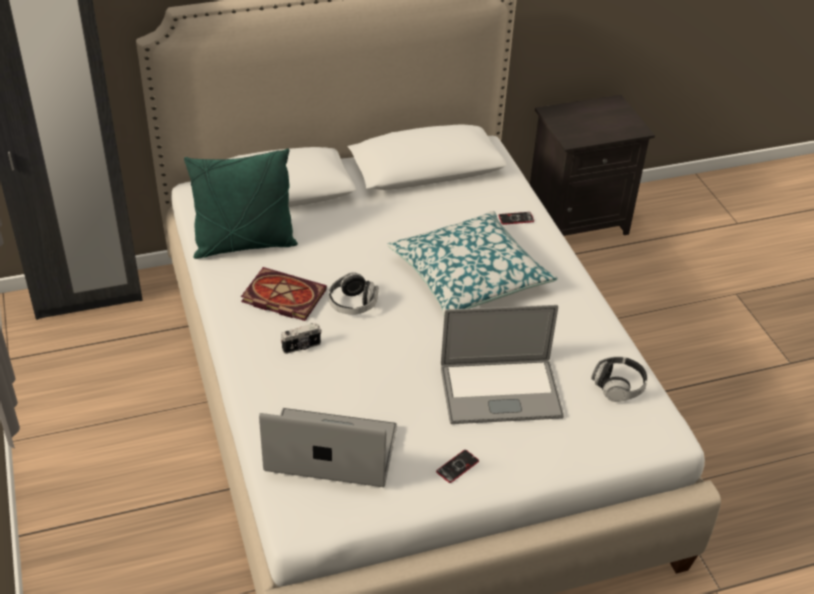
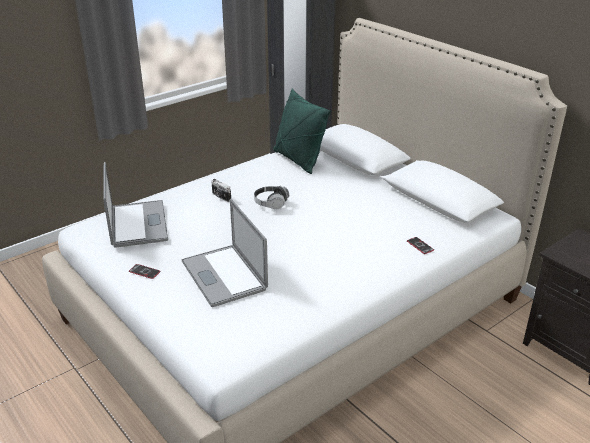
camera: 70 degrees right, 10 degrees down
(281, 297) = (260, 181): book -> none
(469, 276) = (335, 239): pillow -> none
(618, 386) = (261, 329): headphones -> none

